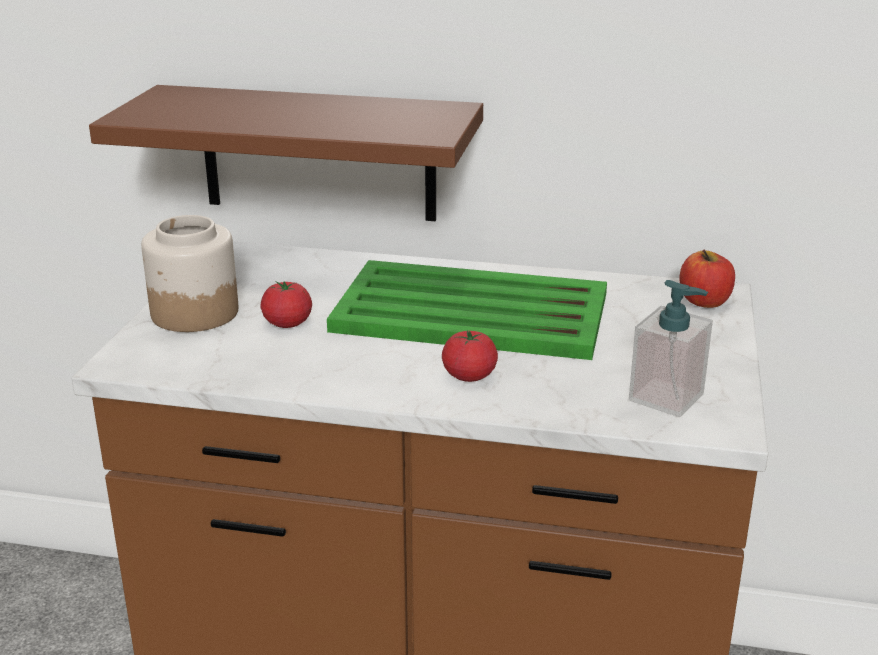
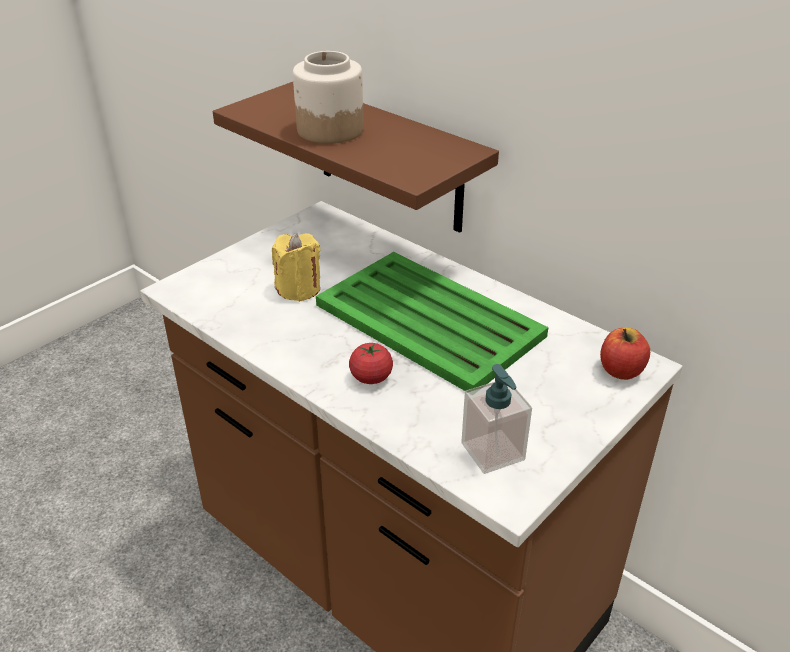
camera: 30 degrees right, 10 degrees up
(194, 313) = (251, 261): jar -> jar (330, 130)
(287, 323) = (298, 289): tomato -> yellow candle

